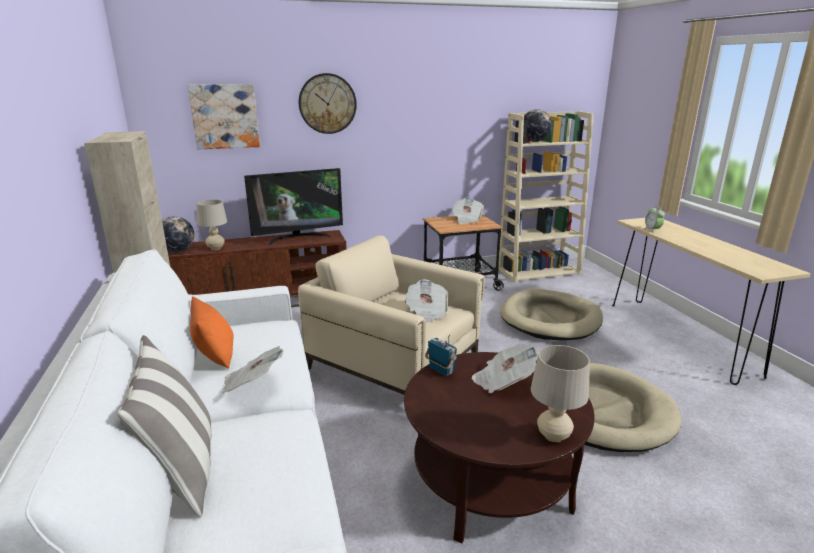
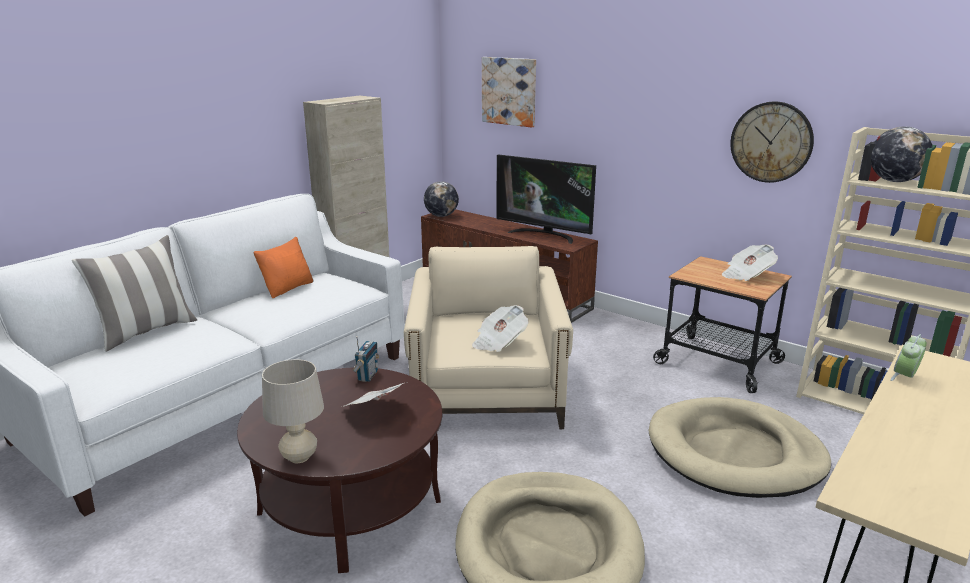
camera: 55 degrees right, 0 degrees up
(216, 248) = (468, 222): beige table lamp -> none
(252, 384) = (258, 312): newspaper -> none
(327, 103) = (605, 87): wall clock -> wall clock (771, 142)

